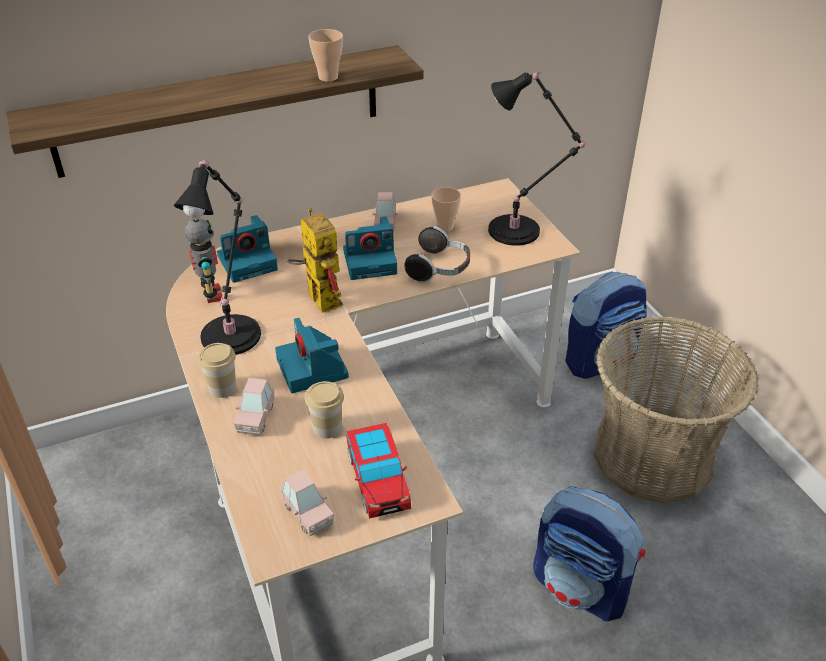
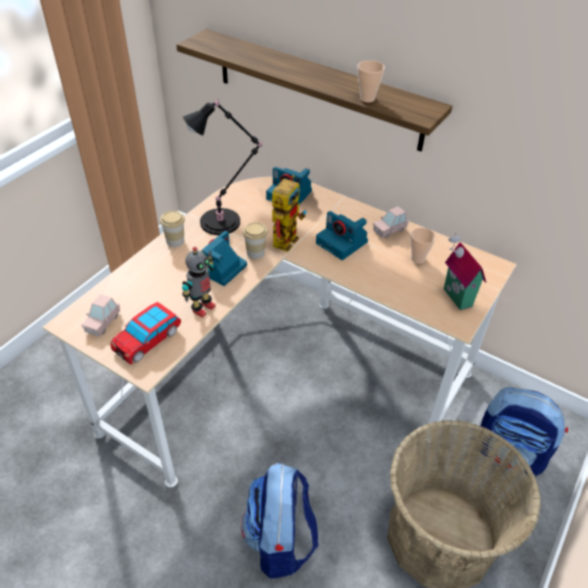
camera: 55 degrees right, 5 degrees up
(211, 295) = (247, 197): toy robot -> toy robot (202, 308)
(256, 418) = (162, 265): pink toy car -> none
(327, 428) = (174, 297): cup -> cup (255, 253)
(439, 269) = (368, 277): headphones -> none
(518, 231) = (455, 298): black table lamp -> toy house

